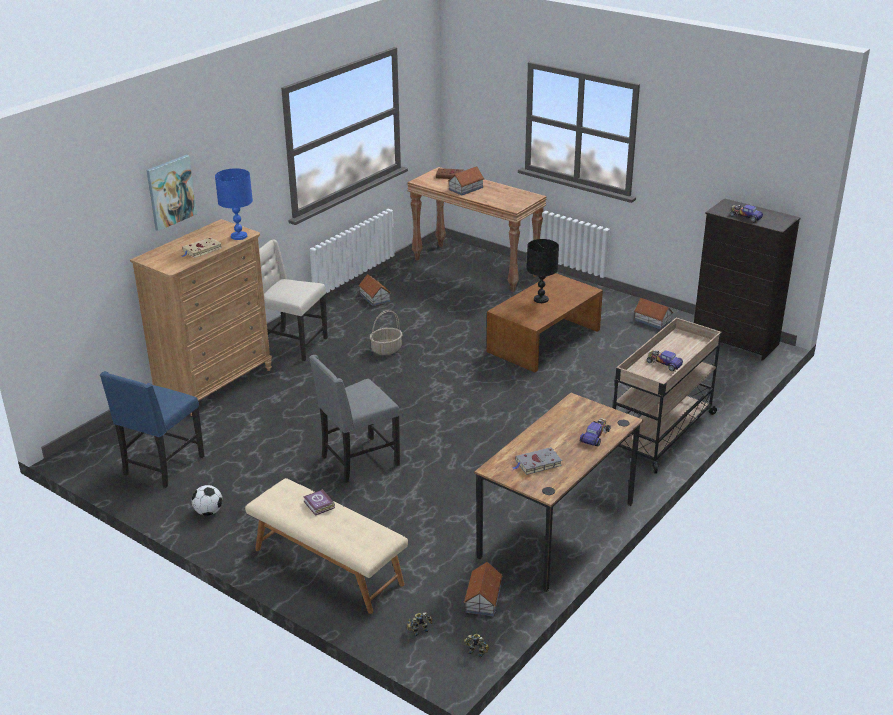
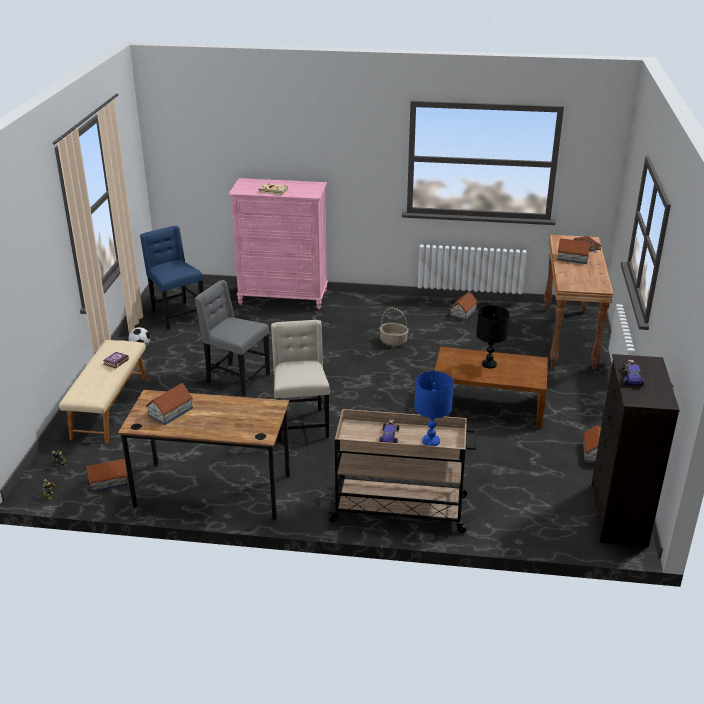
camera: 60 degrees right, 0 degrees up
(162, 466) = (176, 315): blue chair -> blue chair turned 60 degrees clockwise
(170, 192) = (283, 144): picture -> none
(215, 384) = (283, 297): brown dresser -> pink dresser
(239, 236) = (306, 194): blue table lamp -> blue table lamp (431, 441)
(292, 345) = (359, 305): beige chair -> beige chair (301, 424)
(537, 464) = (170, 412): grey book -> toy house
(595, 436) = (228, 428): toy car -> none

